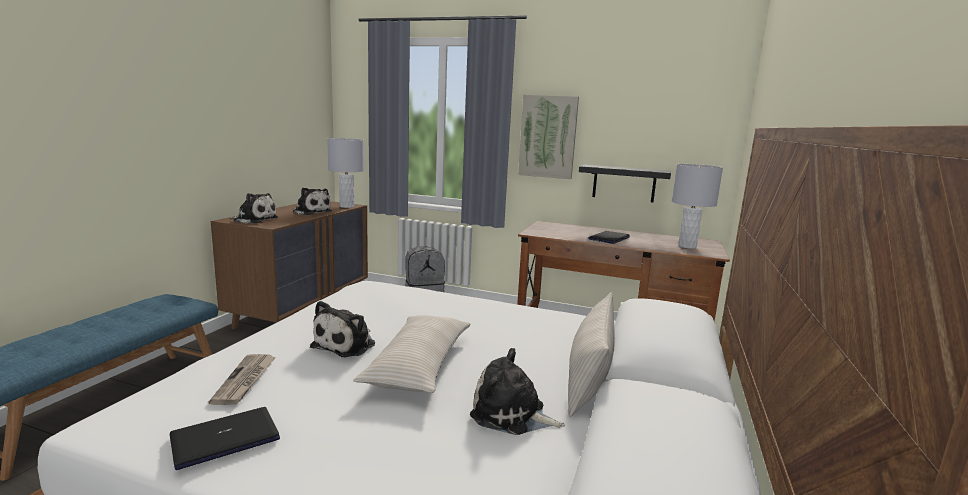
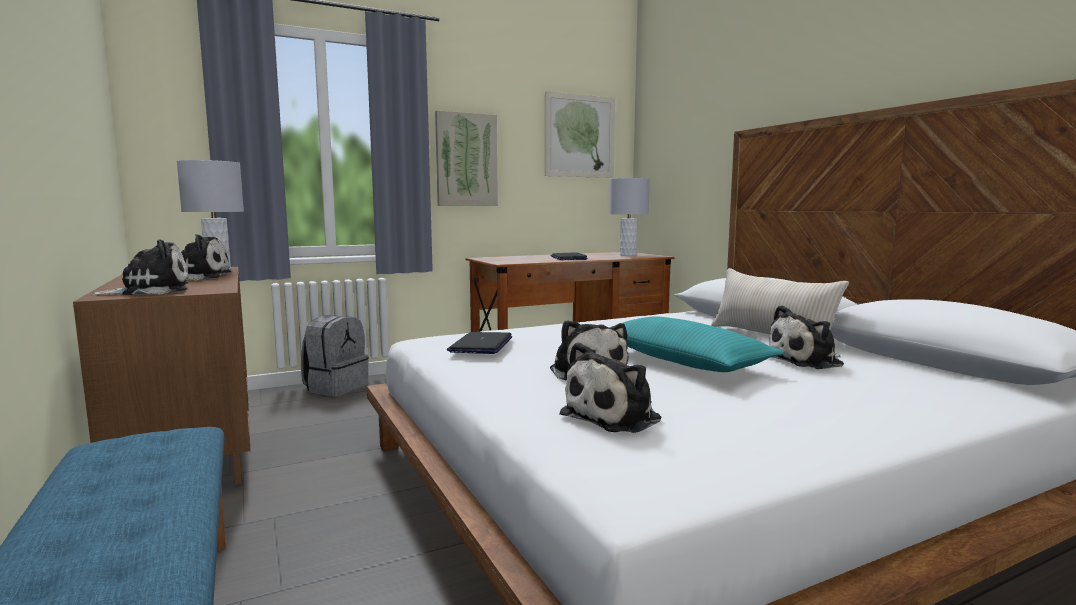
camera: 45 degrees left, 5 degrees down
(225, 438) = (757, 439): laptop -> laptop (481, 345)
(245, 380) = (615, 417): newspaper -> plush toy
(419, 365) = (683, 361): beige pillow -> turquoise pillow
(624, 183) = (546, 206): black shelf -> none
(673, 115) = (580, 136): none -> picture

